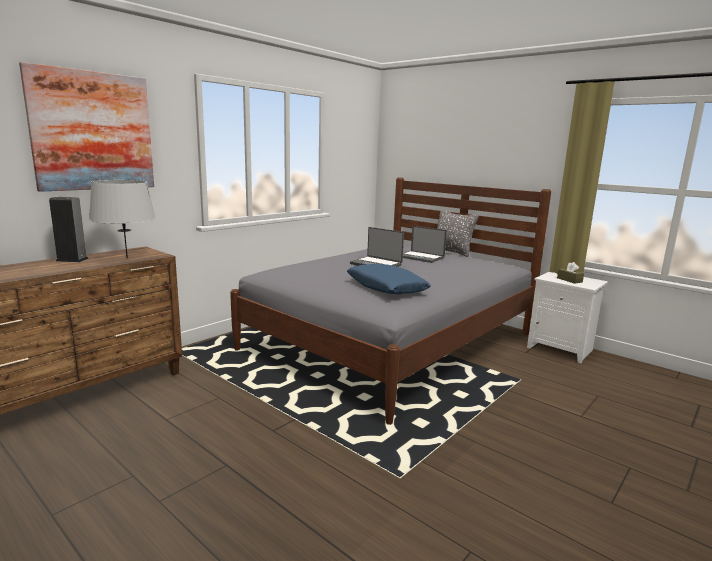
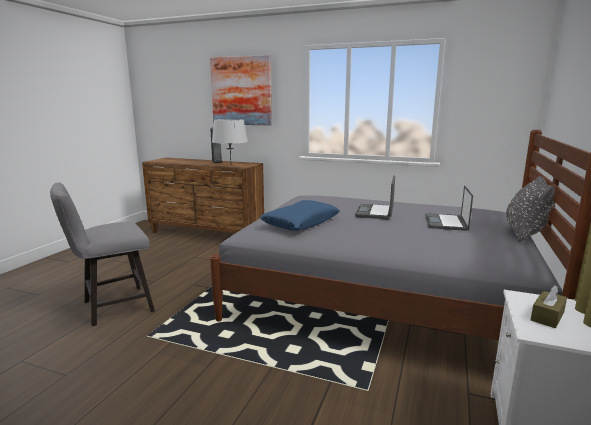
camera: 70 degrees right, 0 degrees up
(292, 511) = (112, 307): none -> grey chair

